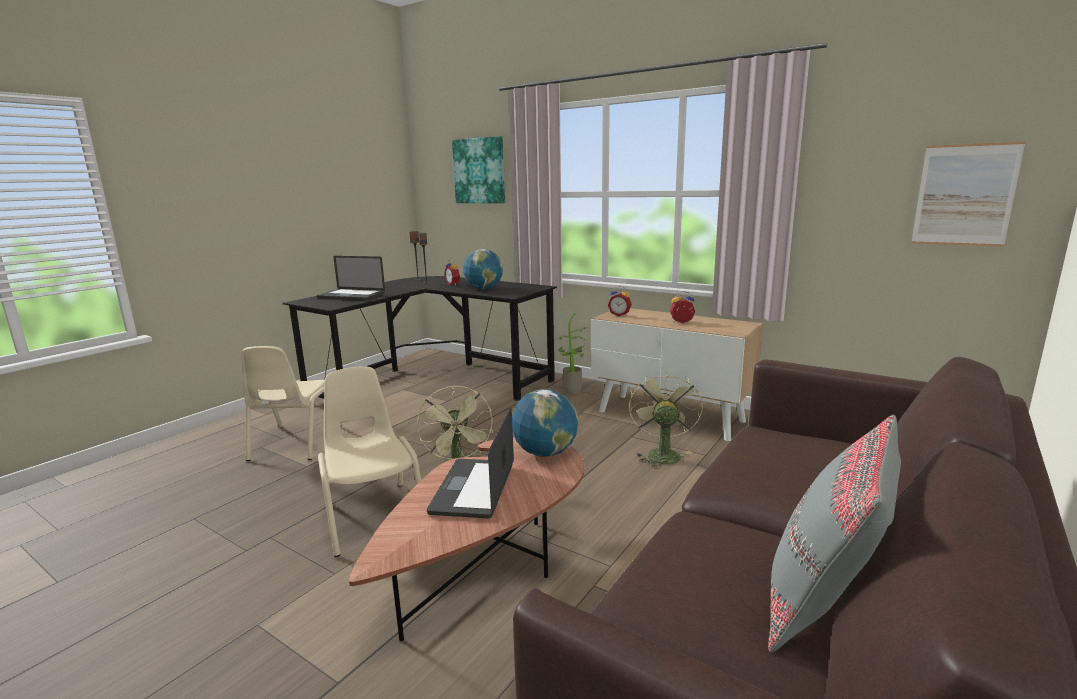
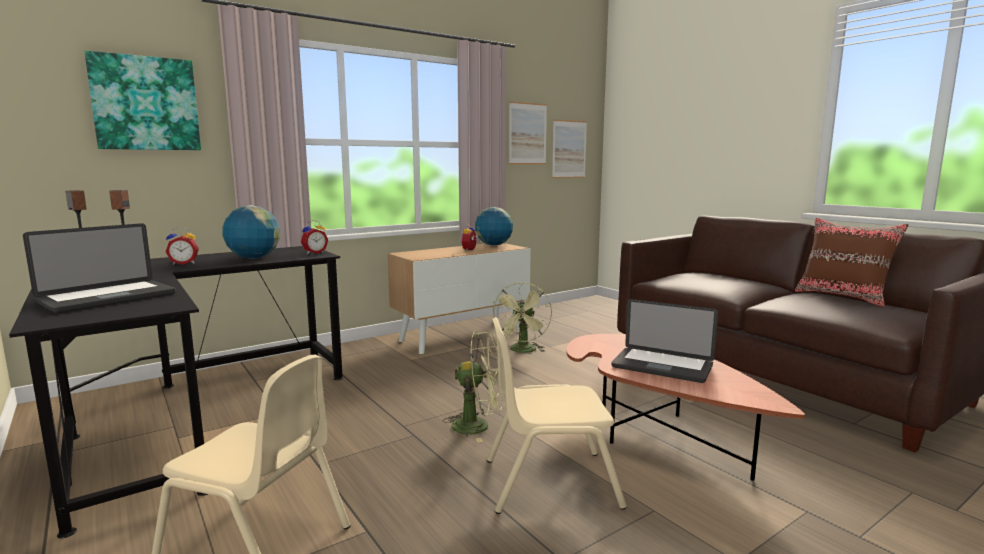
camera: 70 degrees left, 5 degrees down
(545, 453) = (606, 341): globe -> globe (493, 245)
(573, 391) = (359, 354): potted plant -> none
(620, 315) = (418, 255): alarm clock -> alarm clock (314, 253)
(662, 453) = (523, 351): green fan -> green fan turned 105 degrees counterclockwise
(823, 603) = (843, 297): grey pillow -> brown pillow
(862, 173) = (527, 134): none -> picture

